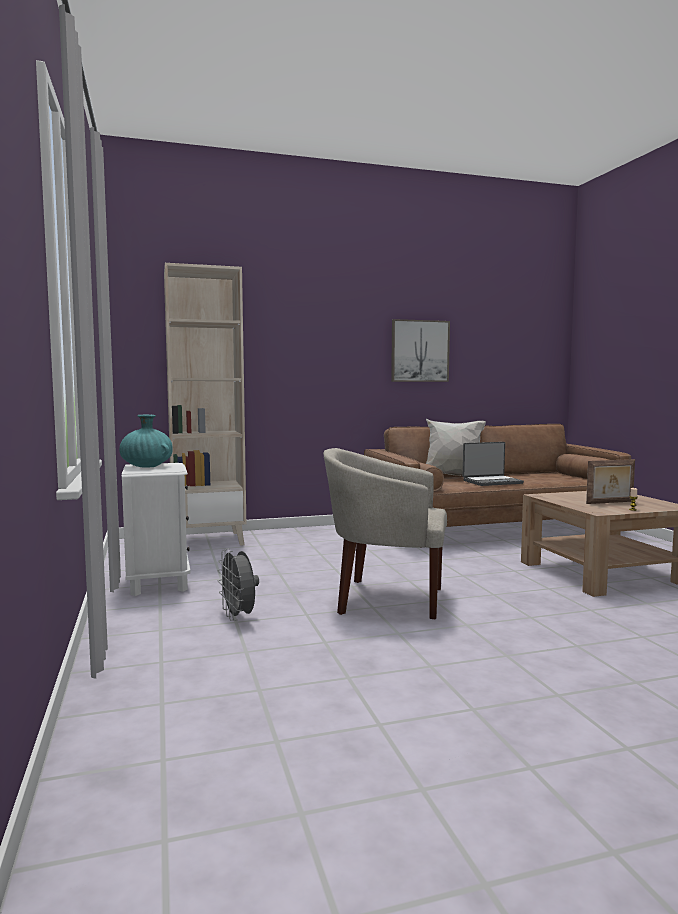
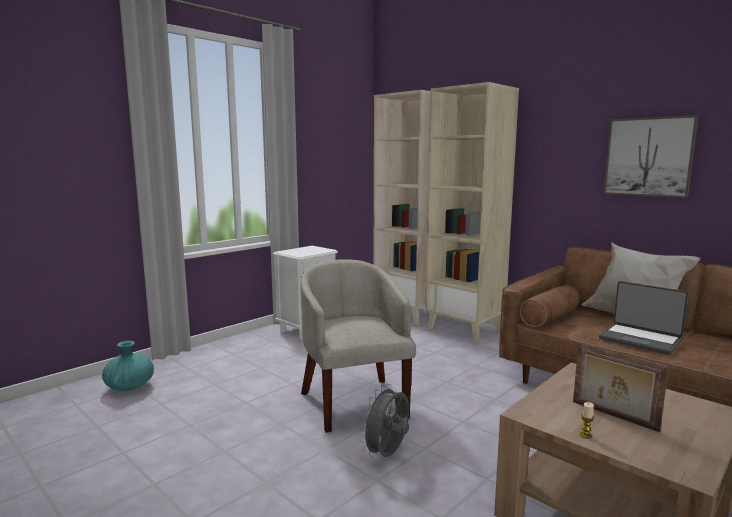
camera: 60 degrees right, 5 degrees up
(147, 466) = (307, 249): turquoise vase -> turquoise vase (130, 387)
(239, 617) = (269, 366): grey fan -> grey fan (388, 455)
(287, 535) = (465, 329): none -> beige bookcase

